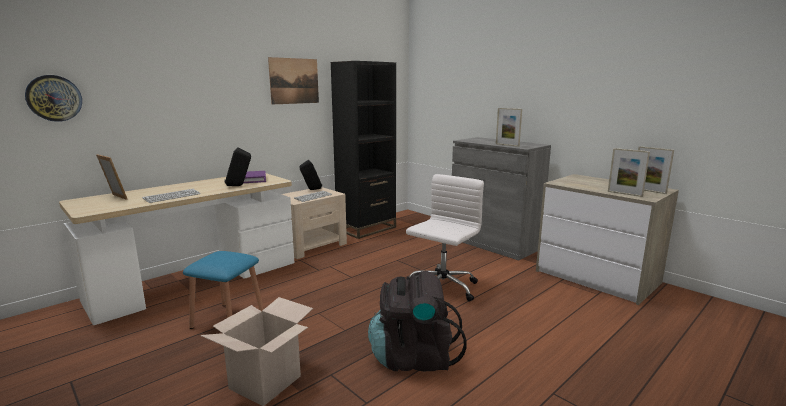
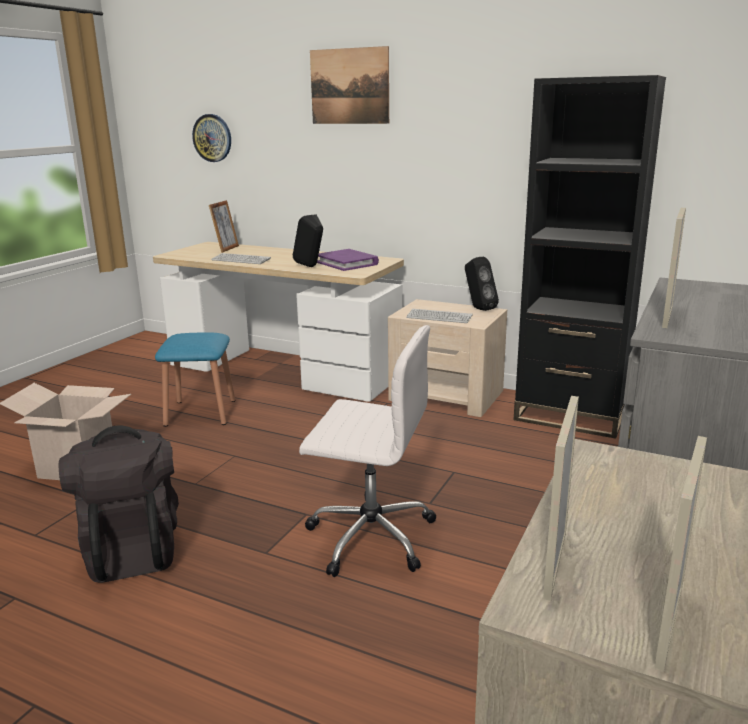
camera: 70 degrees right, 5 degrees up
(294, 81) = (480, 118): picture -> picture (349, 86)

